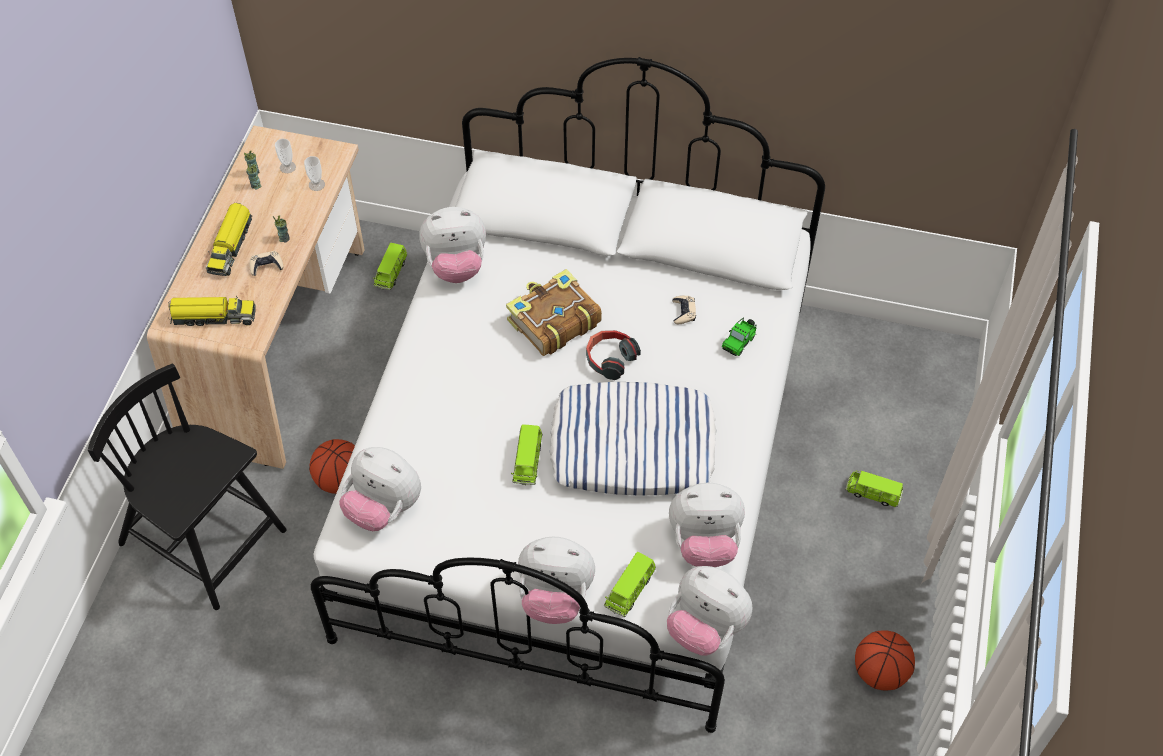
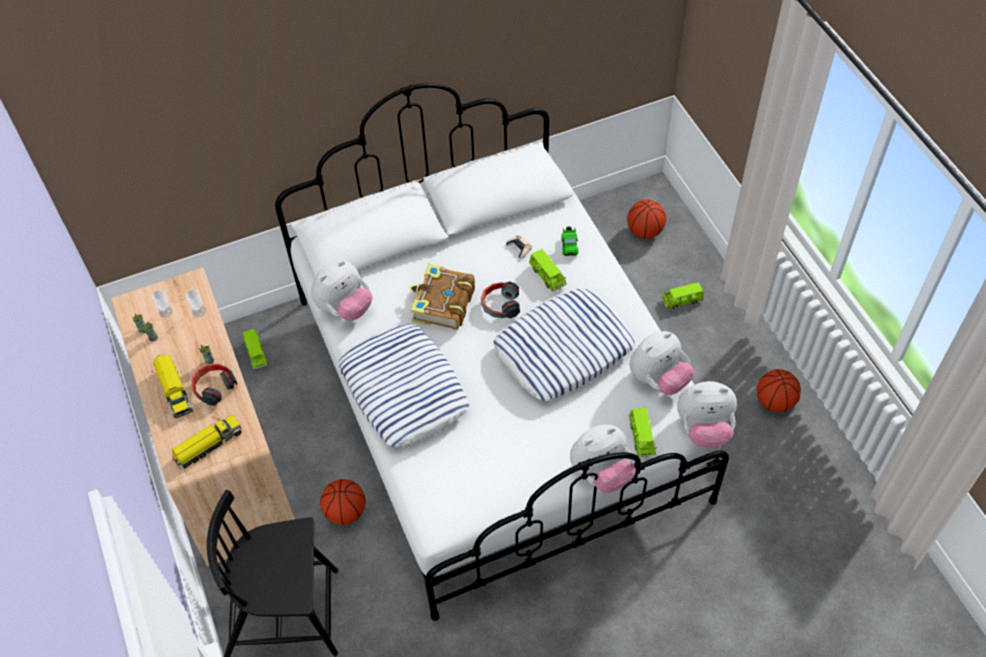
camera: 35 degrees left, 0 degrees up
(266, 266) = (214, 387): beige game controller -> headphones
(383, 507) = (442, 493): plush toy -> none
(439, 383) = (404, 390): none -> pillow
(527, 461) = (507, 401): green toy car -> green toy car (547, 276)
(898, 392) = (644, 231): none -> basketball

